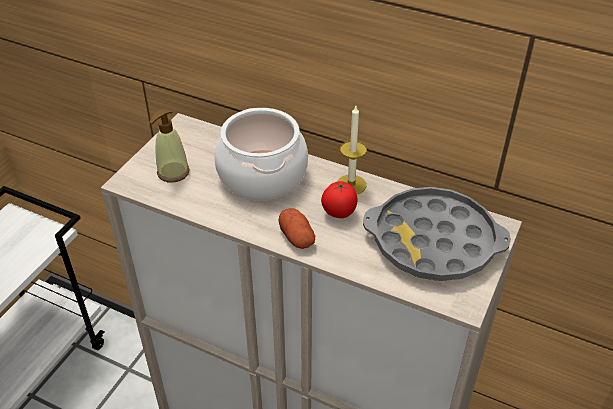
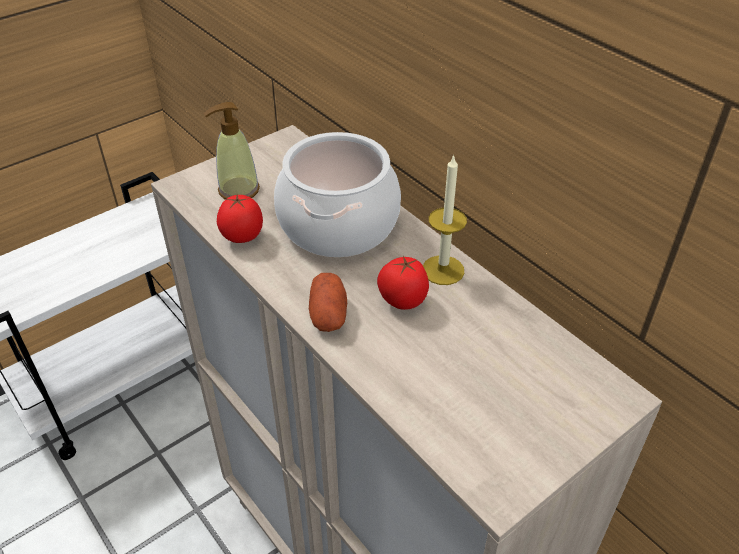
camera: 25 degrees right, 0 degrees up
(200, 205) = (242, 237): none -> tomato
(433, 241) = (508, 384): grey tray -> none

